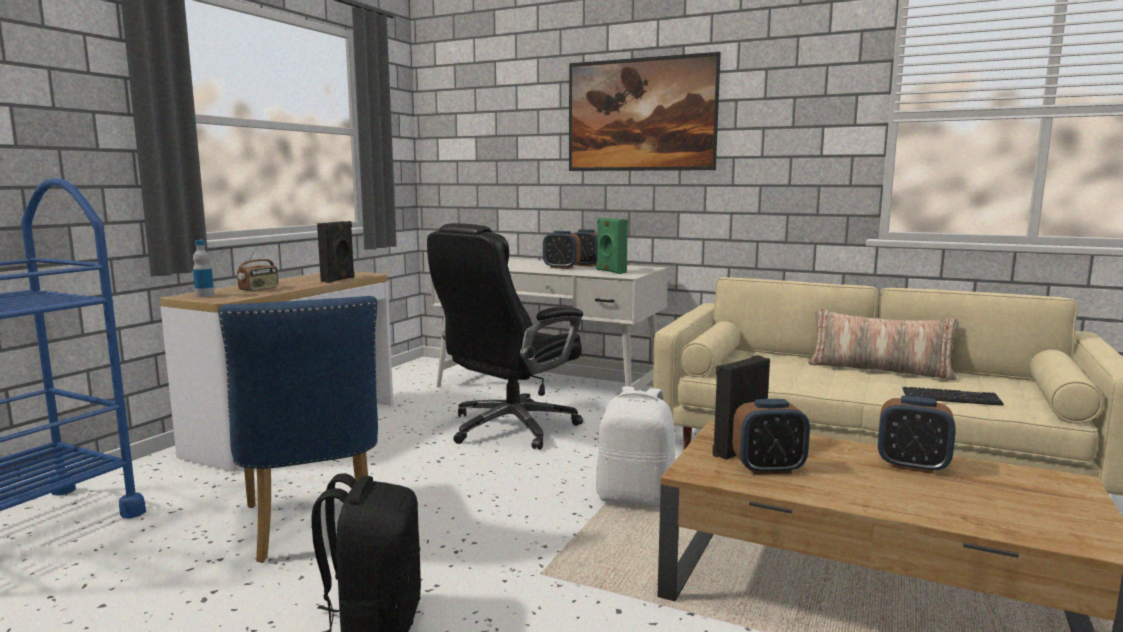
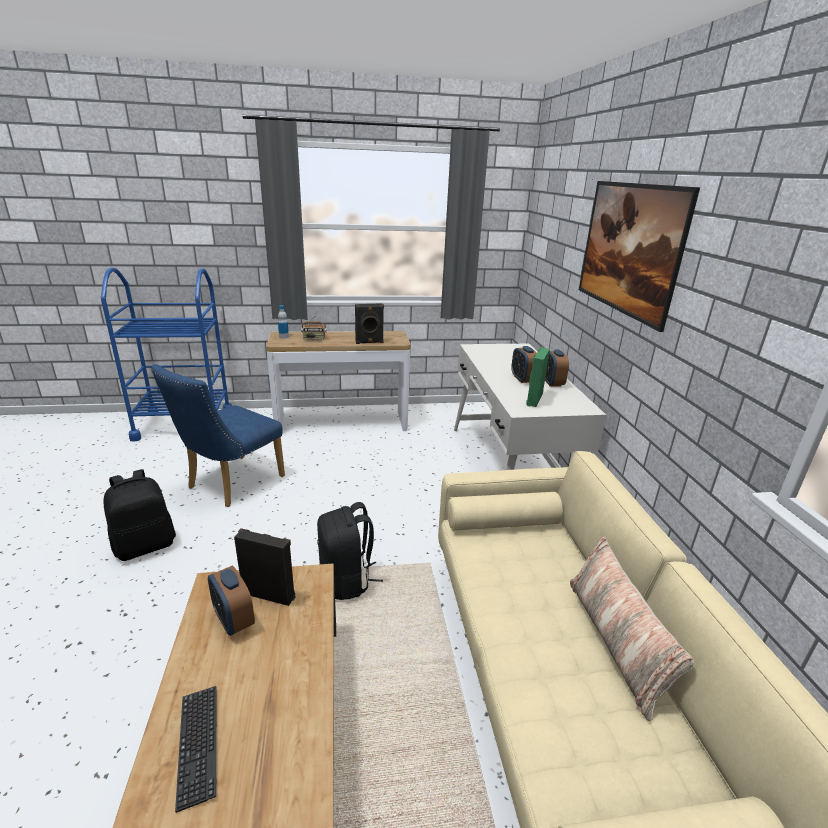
camera: 55 degrees right, 15 degrees up
(509, 428) = (415, 484): black office chair -> none
(636, 498) = (346, 581): white backpack -> black backpack
(912, 466) = (283, 711): alarm clock -> none
(951, 398) = (548, 723): keyboard -> keyboard (198, 745)

